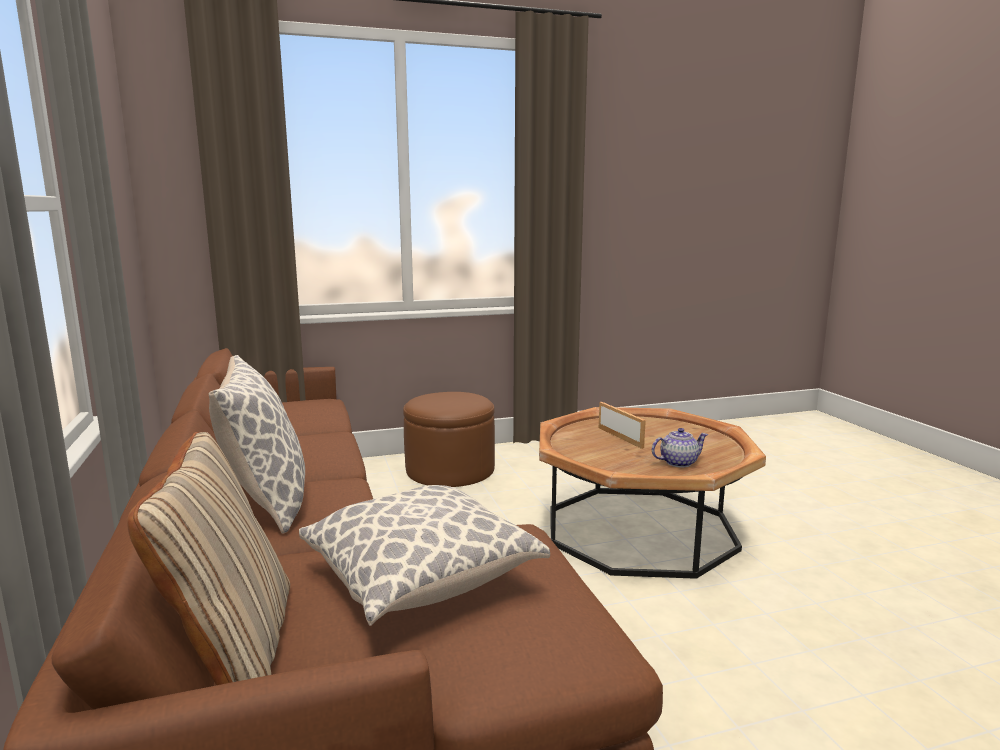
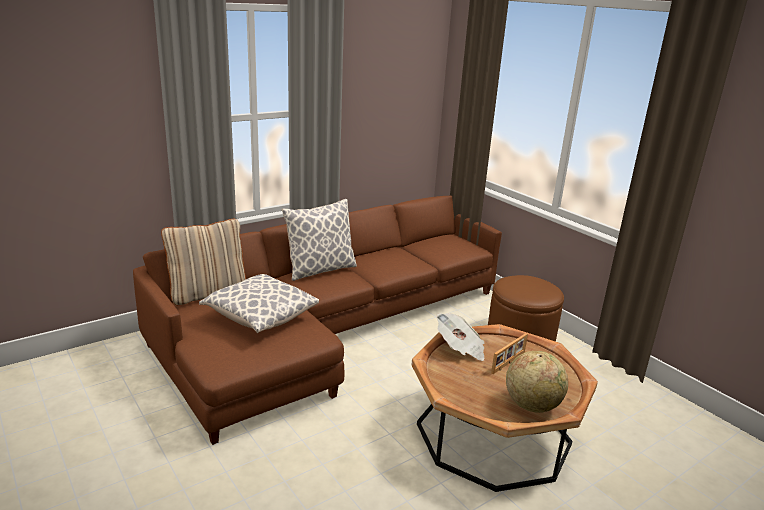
camera: 70 degrees right, 10 degrees up
(582, 453) = (460, 349): none -> newspaper
(678, 462) = (473, 390): teapot -> none
(707, 443) = (532, 405): none -> globe

